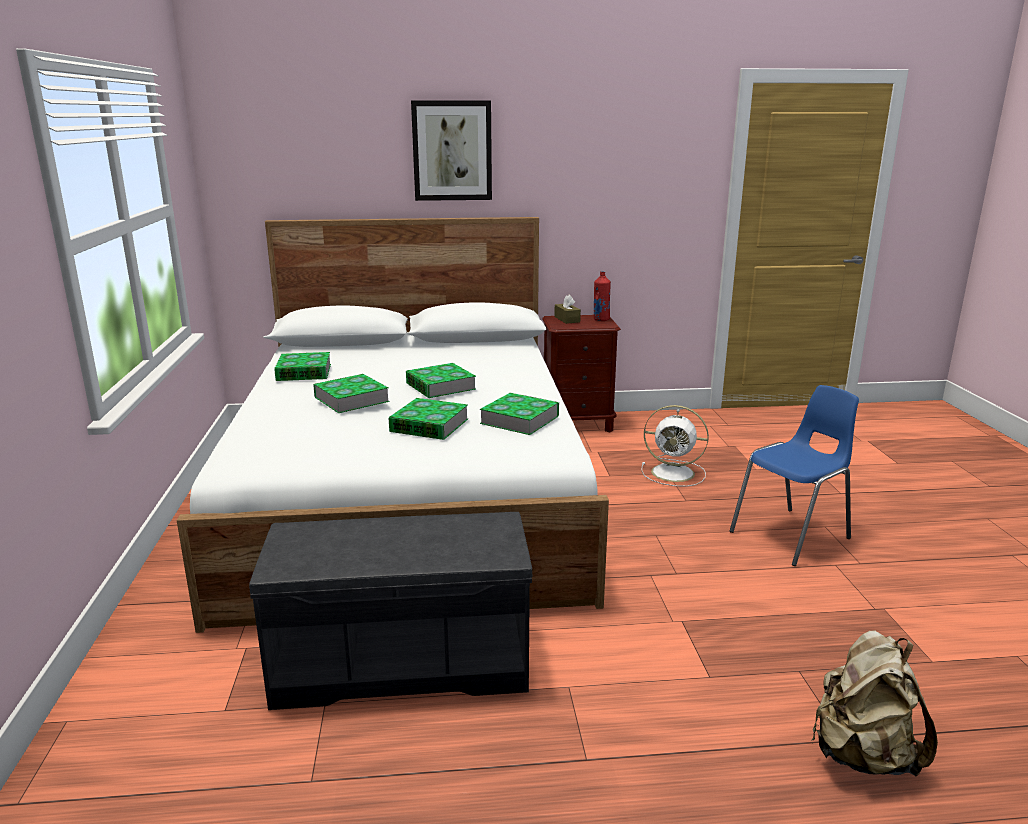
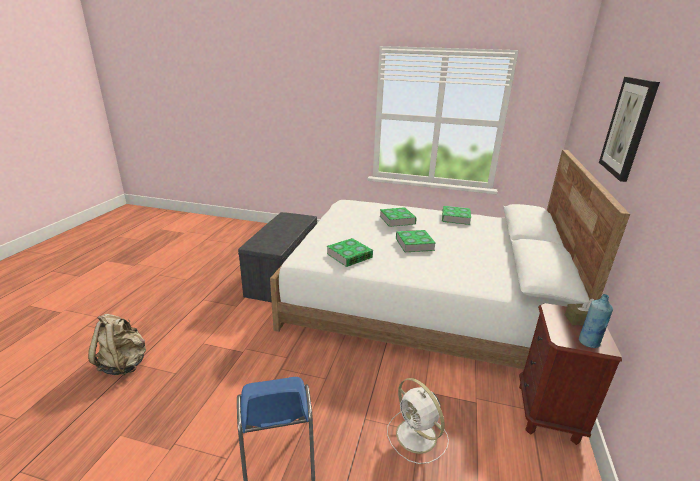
camera: 110 degrees right, 5 degrees up
(429, 425) = (357, 234): book -> none
(601, 319) = (588, 342): red bottle -> blue bottle
(675, 473) = (417, 437): white fan -> white fan turned 75 degrees counterclockwise

